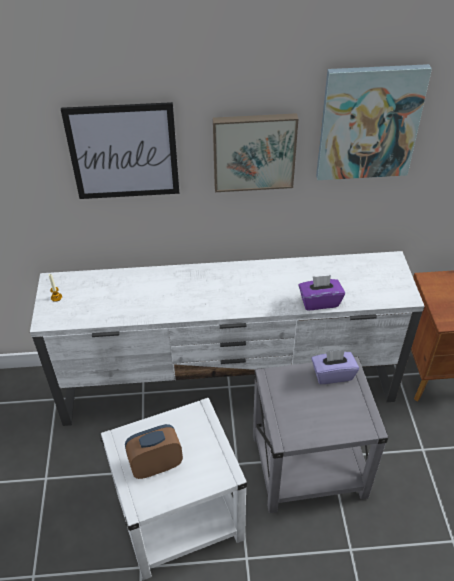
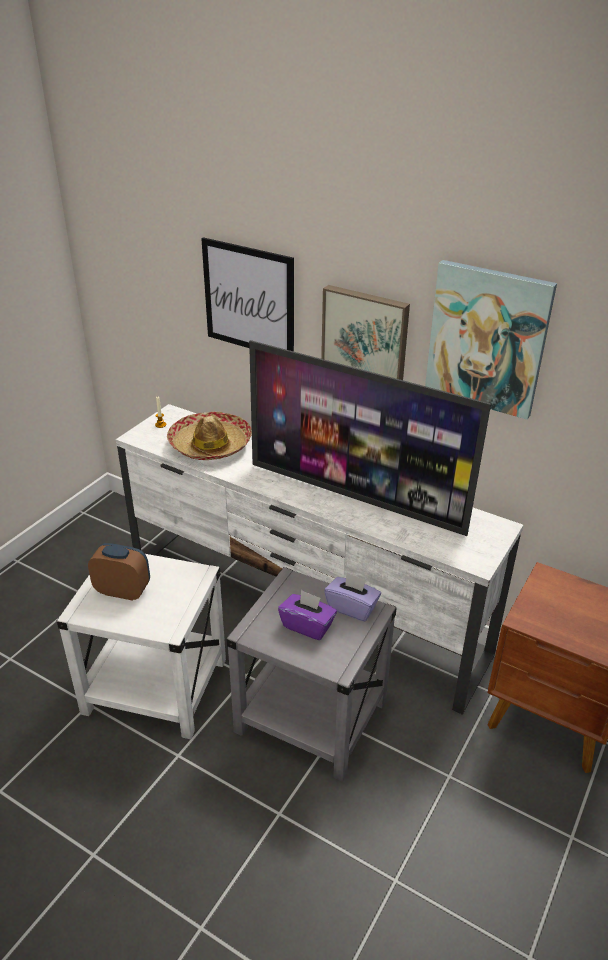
camera: 35 degrees right, 10 degrees down
(121, 296) = (210, 445): none -> hat
(279, 285) = (356, 496): none -> television
(319, 301) = (380, 526): purple tissue box -> purple tissue box (307, 626)

